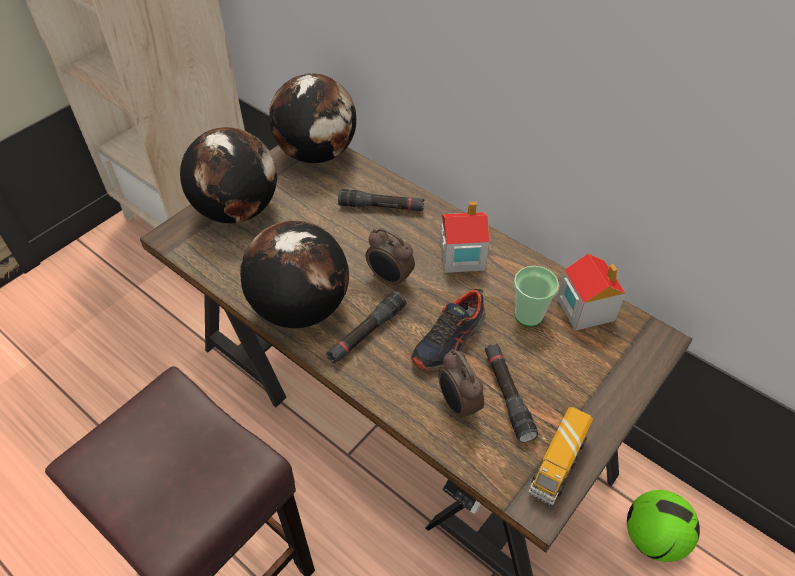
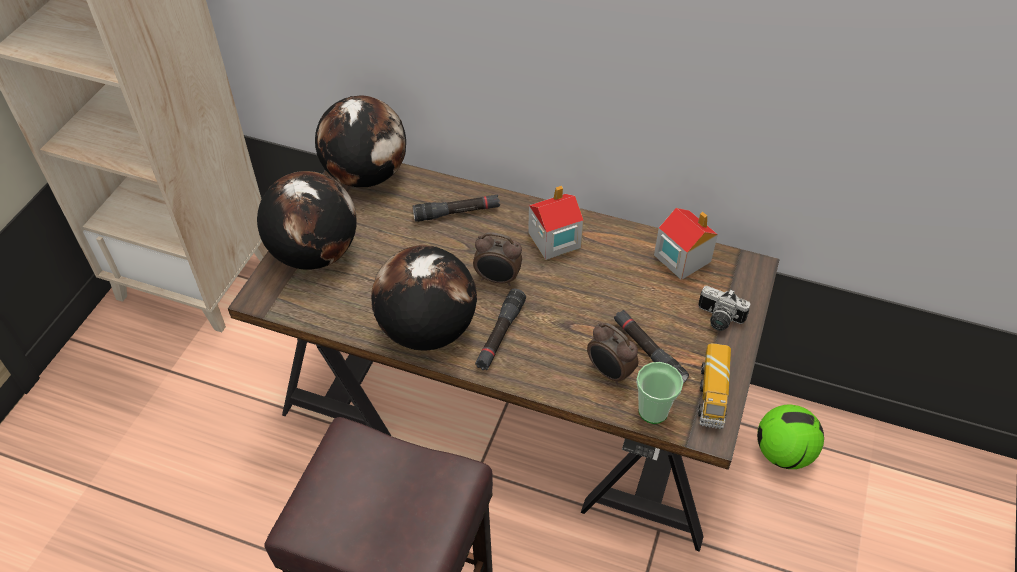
camera: 20 degrees left, 0 degrees up
(449, 340) = (577, 320): shoe -> none
(528, 315) = (636, 277): cup -> cup (653, 411)
(598, 383) = (718, 319): none -> camera

